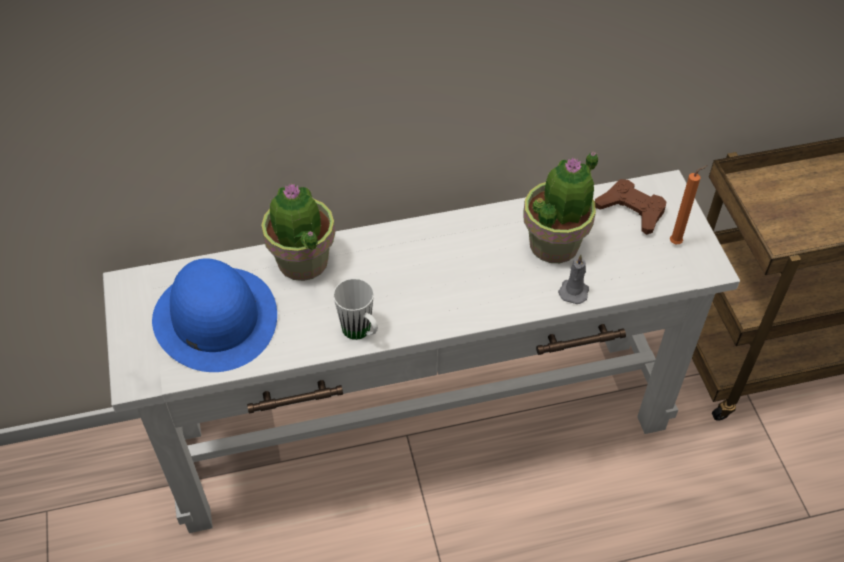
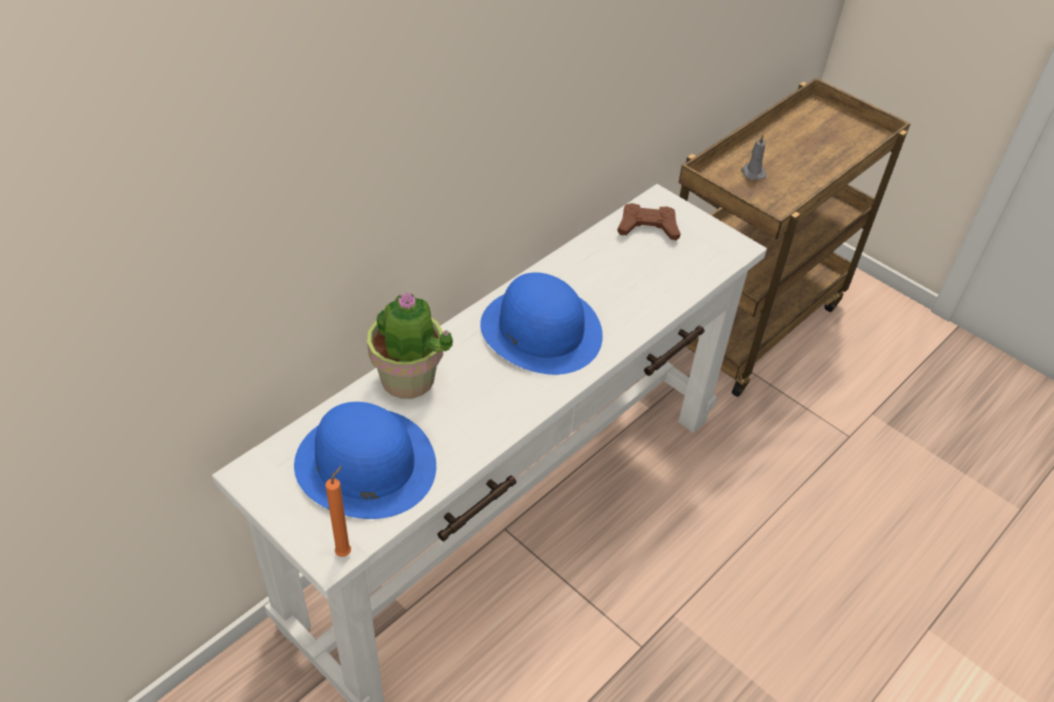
camera: 35 degrees left, 5 degrees down
(361, 333) = (511, 416): white mug -> none
(449, 268) = (541, 330): none -> blue hat
(555, 244) = (611, 276): potted plant -> none
(574, 291) = (656, 306): grey candle -> grey candle (752, 172)
(677, 242) = (701, 238): orange candle -> orange candle (345, 551)

